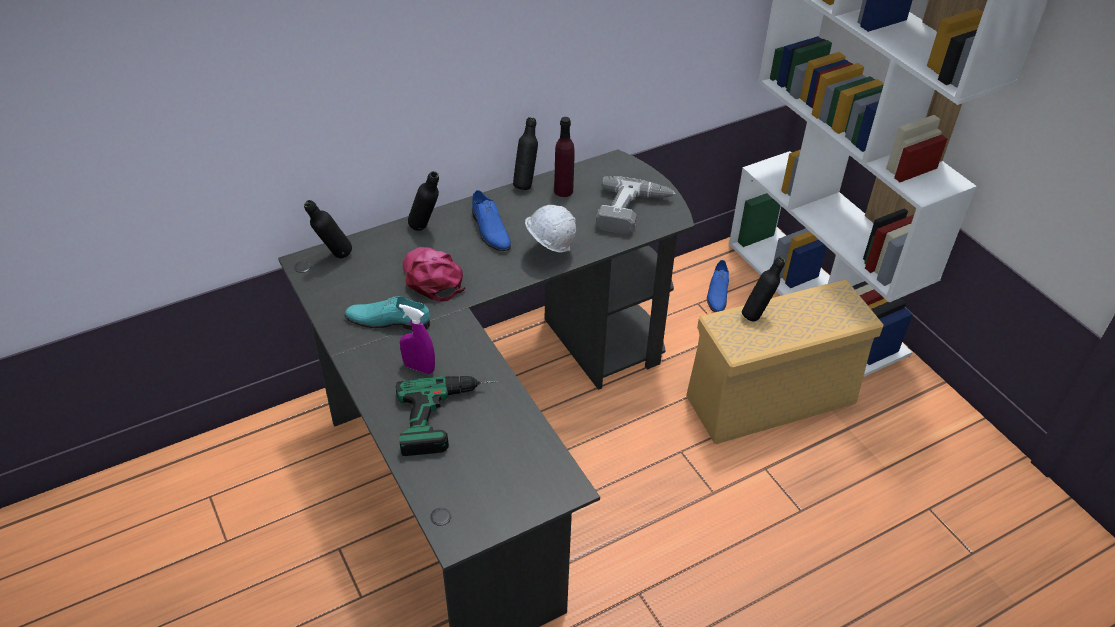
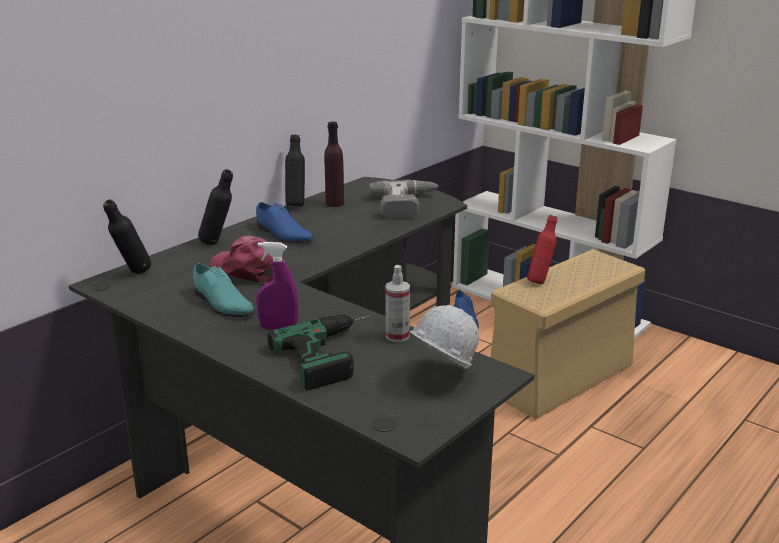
camera: 20 degrees left, 20 degrees down
(388, 320) = (221, 303): turquoise shoe -> turquoise shoe turned 120 degrees counterclockwise
(512, 409) = (397, 336): none -> spray bottle
(549, 252) = (351, 238): white hard hat -> white hard hat (441, 376)
(757, 315) = (540, 281): black bottle -> red bottle

